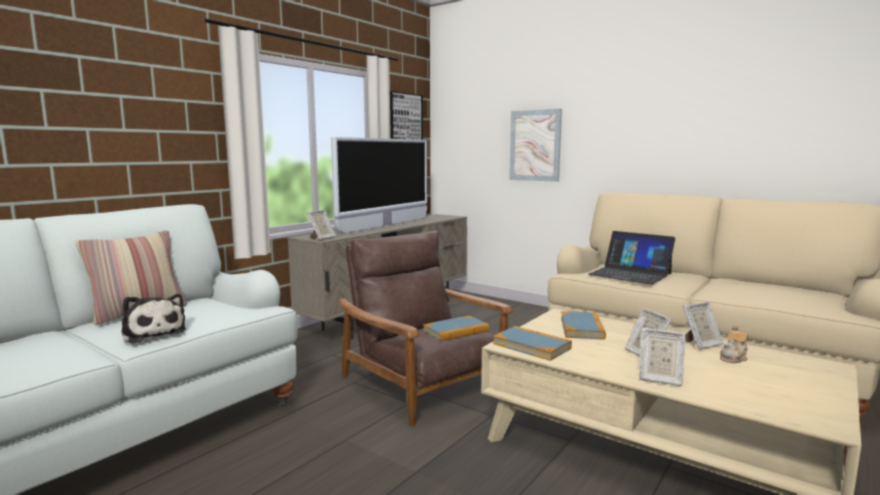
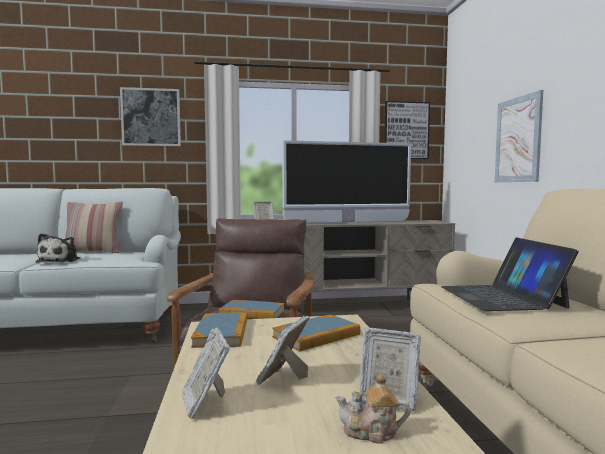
camera: 45 degrees right, 5 degrees down
(137, 94) = (151, 117): none -> picture

